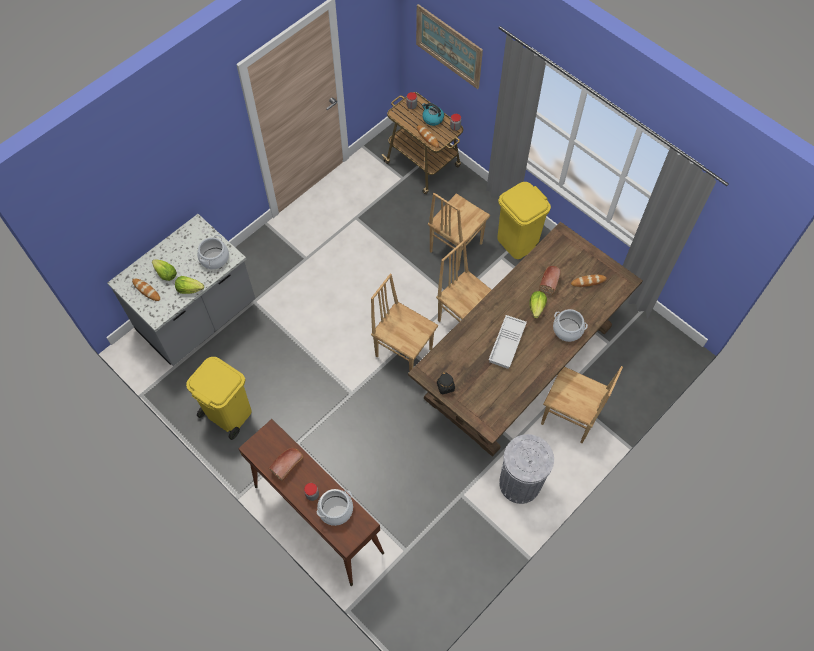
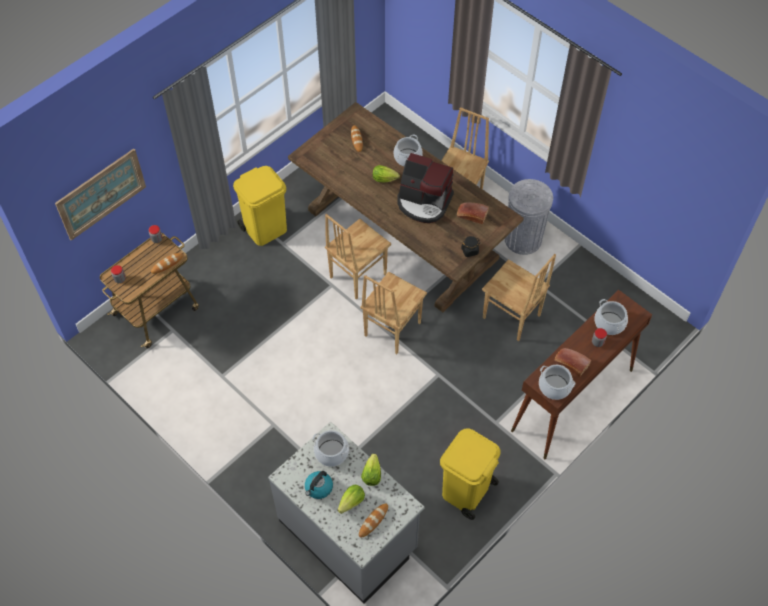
camera: 90 degrees left, 5 degrees down
(262, 447) = (554, 387): none -> cooking pot
(432, 118) = (141, 259): kettle -> kettle (318, 488)
(454, 247) = (268, 283): brown chair -> brown chair (511, 317)
(507, 344) = (424, 202): white tray -> coffee machine
(549, 281) = (356, 167): bread -> bread (471, 215)

